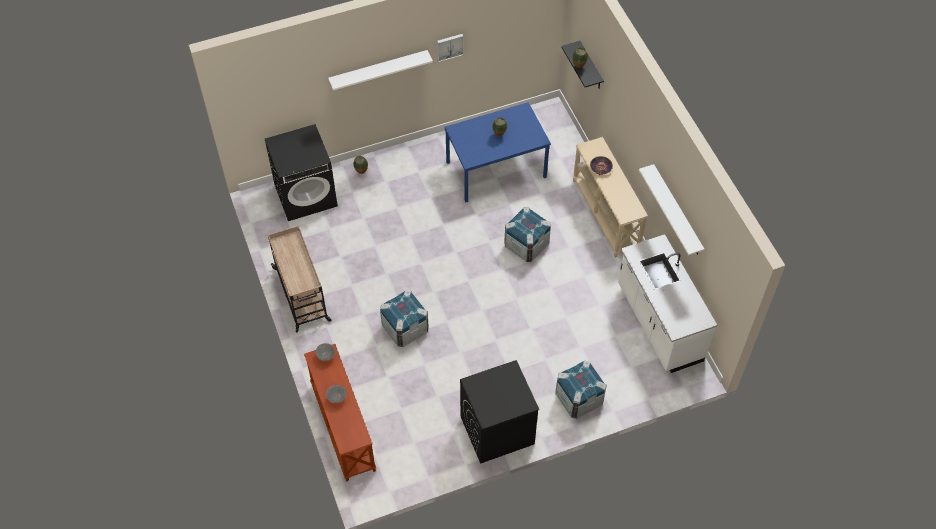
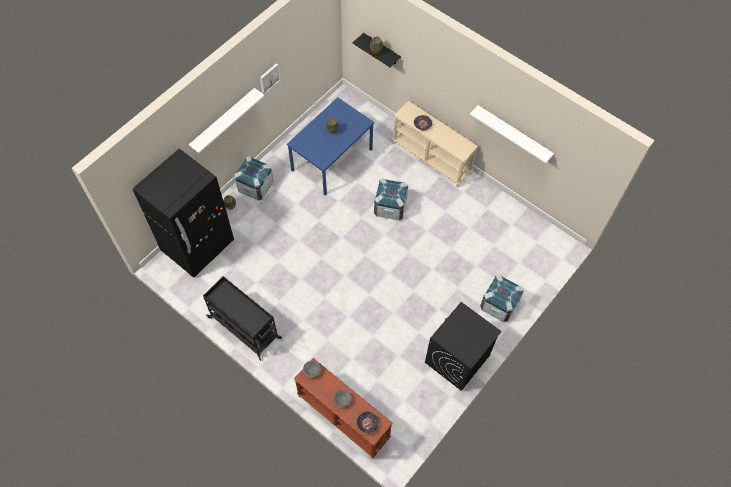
camera: 30 degrees left, 5 degrees up
(302, 295) = (245, 328): beige cart -> black cart
(306, 195) = (198, 246): black washing machine -> black fridge
(347, 431) = (367, 423): none -> bowl
(405, 328) = (341, 315): crate -> crate (255, 187)
(658, 324) = (517, 222): white counter -> none

